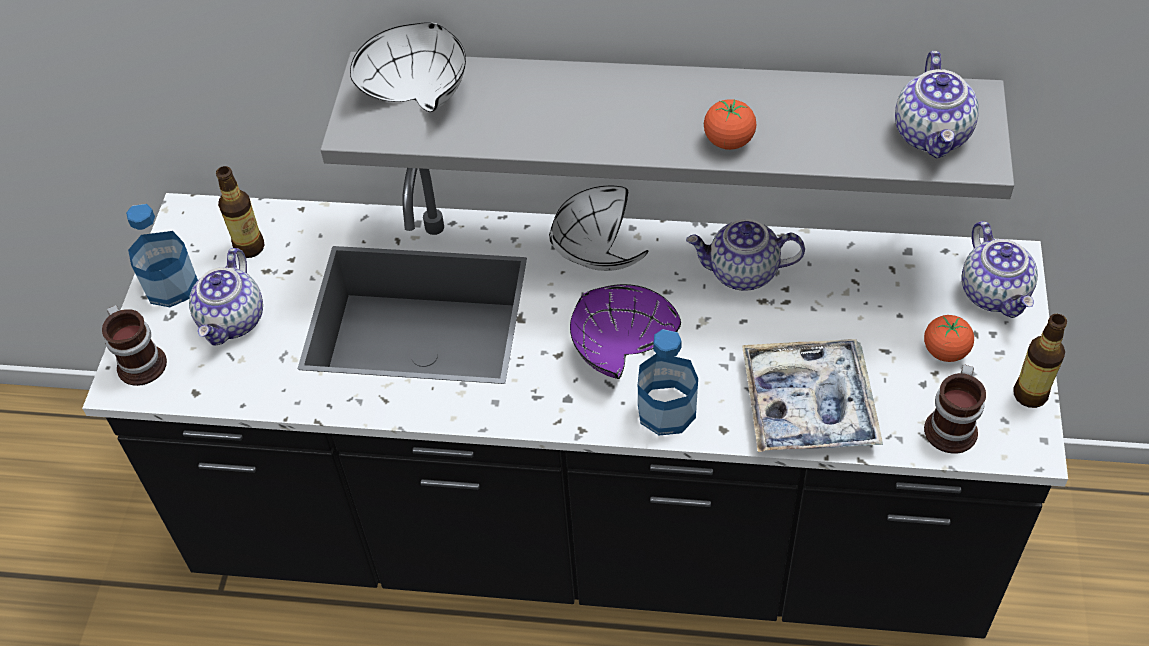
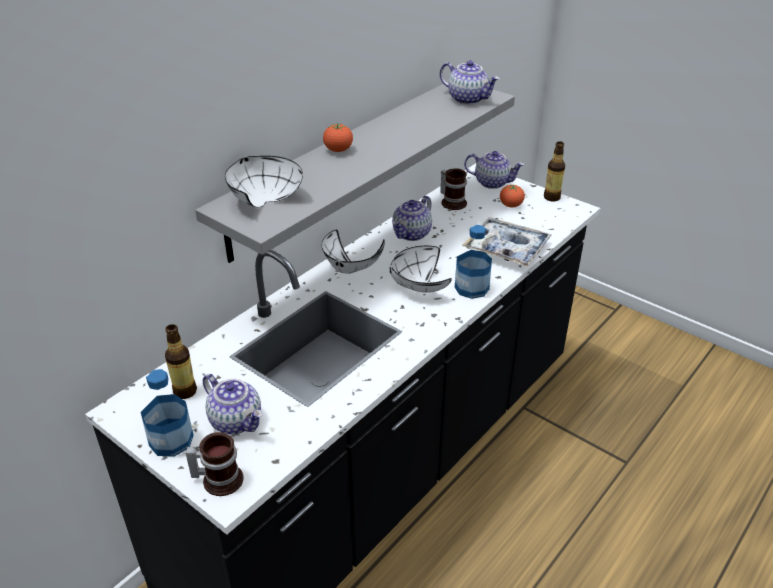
camera: 60 degrees left, 15 degrees down
(616, 348) = (418, 287): purple bowl -> white bowl
(728, 141) = (414, 137): tomato -> tomato (338, 150)
(954, 427) = (552, 220): mug -> mug (453, 202)

